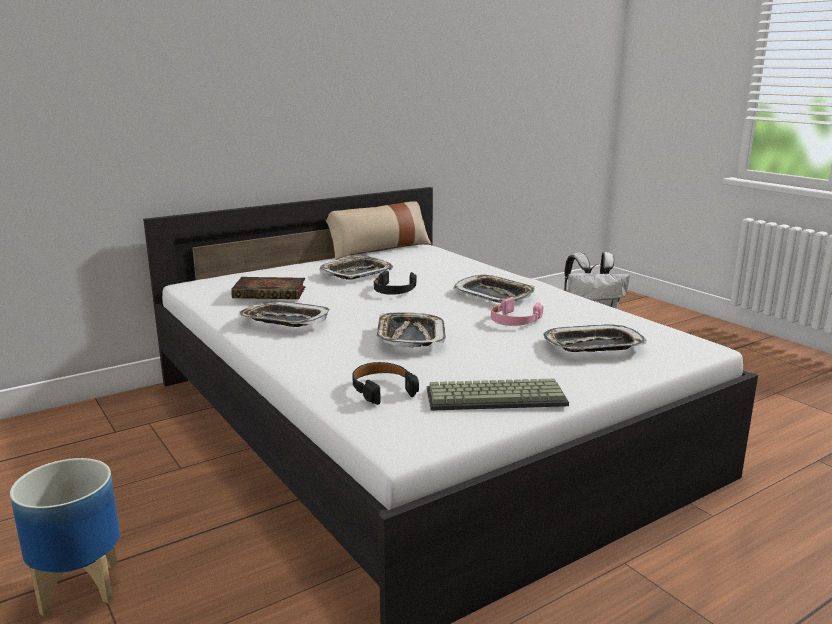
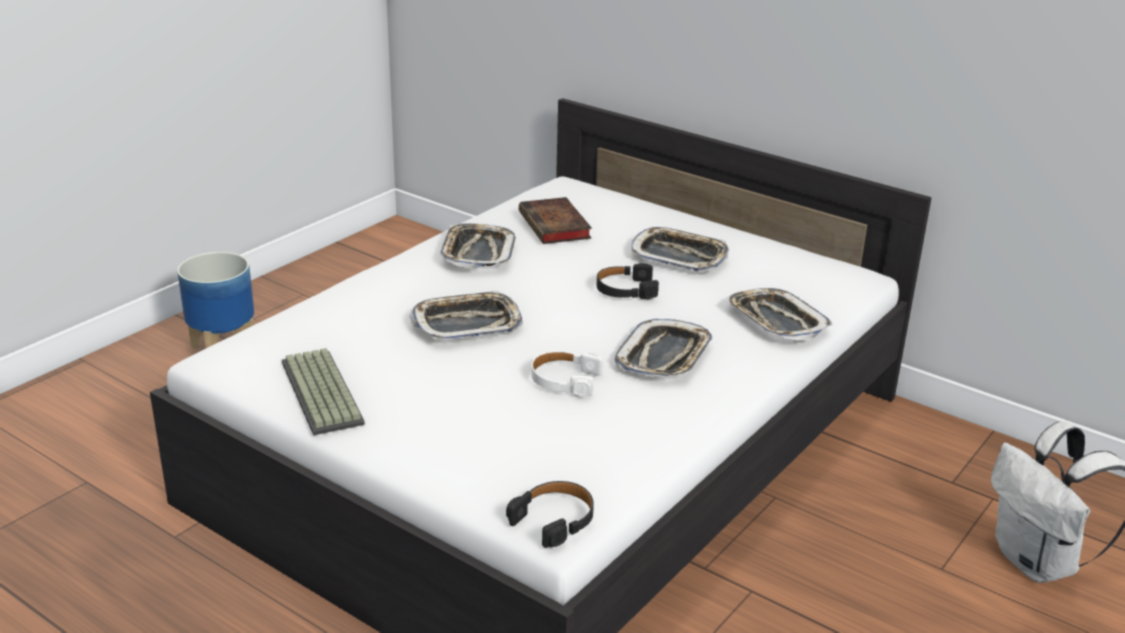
camera: 70 degrees right, 10 degrees up
(379, 249) = (813, 250): beige pillow -> none
(382, 389) = (321, 333): black headphones -> black headphones (554, 520)
(514, 320) = (564, 380): pink headphones -> white headphones
(593, 346) = (497, 441): tray -> tray (776, 321)

